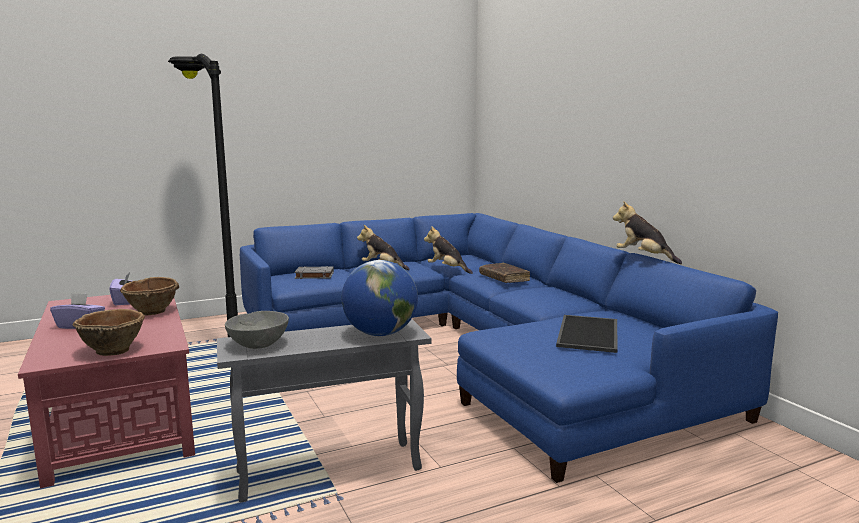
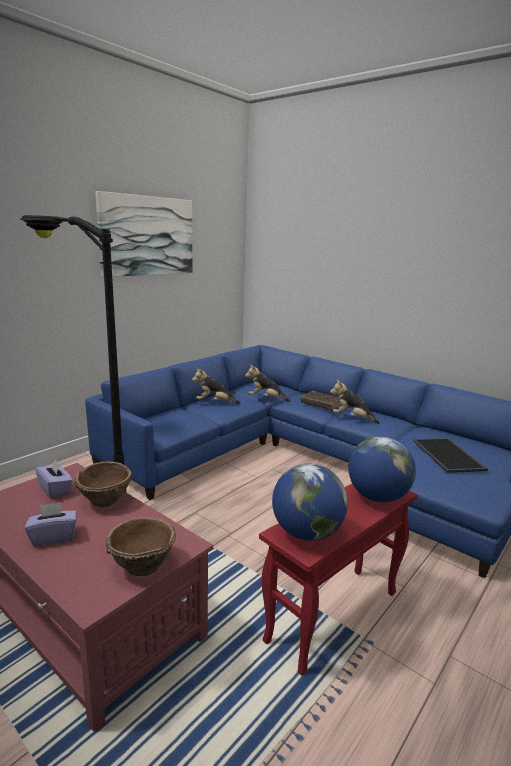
camera: 25 degrees left, 5 degrees up
(258, 344) = (307, 533): grey bowl -> globe
(314, 275) = (170, 420): grey book -> none
(329, 471) = (333, 616): grey side table -> red side table
(335, 83) = (147, 236): none -> picture
(644, 258) = (448, 388): plush toy -> plush toy (352, 418)

